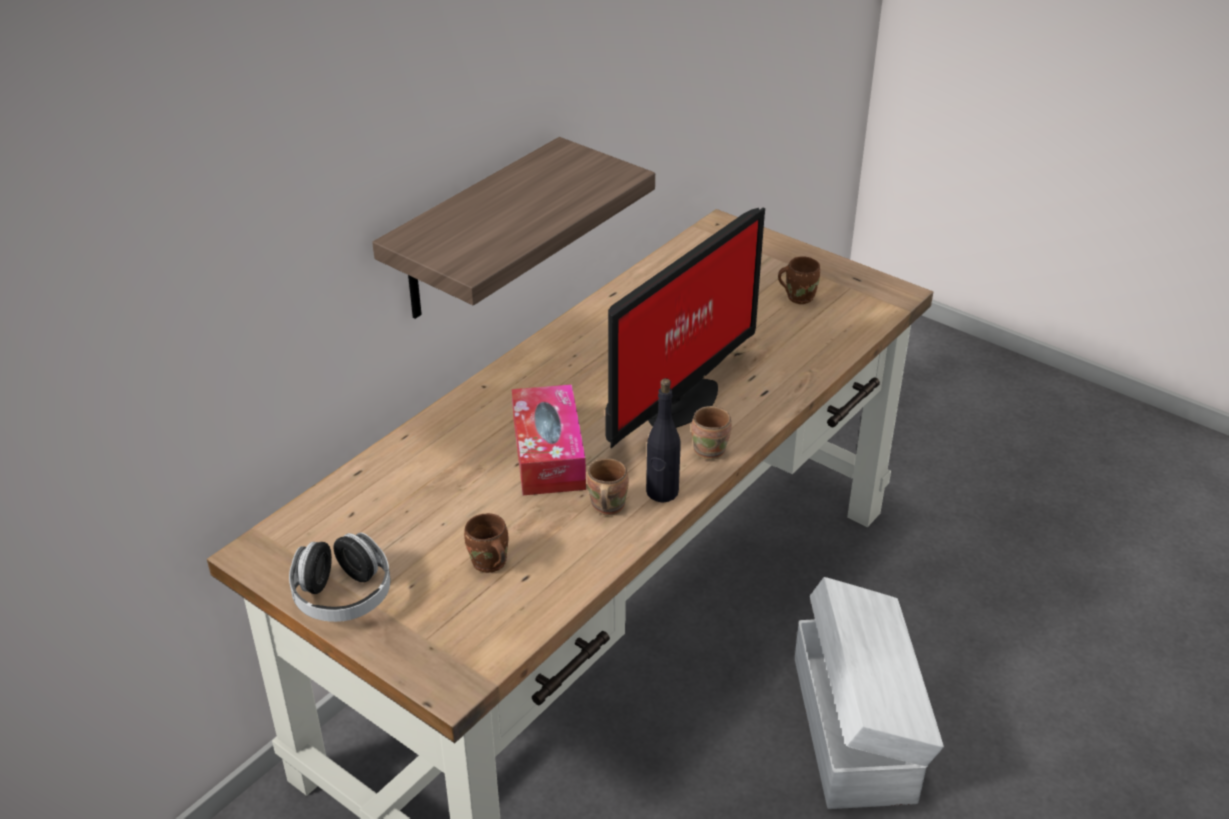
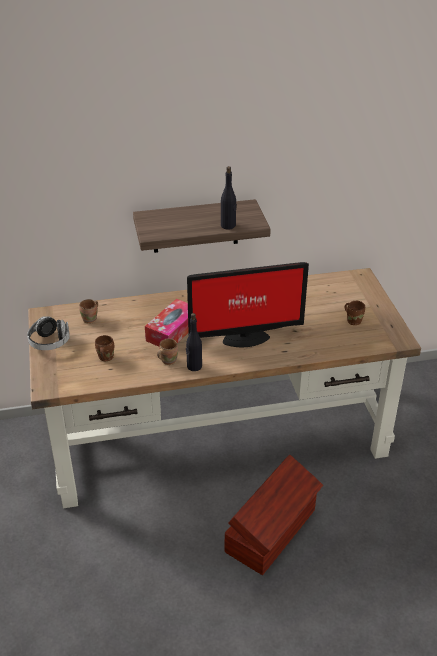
camera: 40 degrees right, 0 degrees up
(583, 195) = (228, 226): none -> black bottle
(711, 449) = (233, 361): brown mug -> brown mug (91, 319)
(855, 726) = (272, 531): white storage box -> brown storage box

